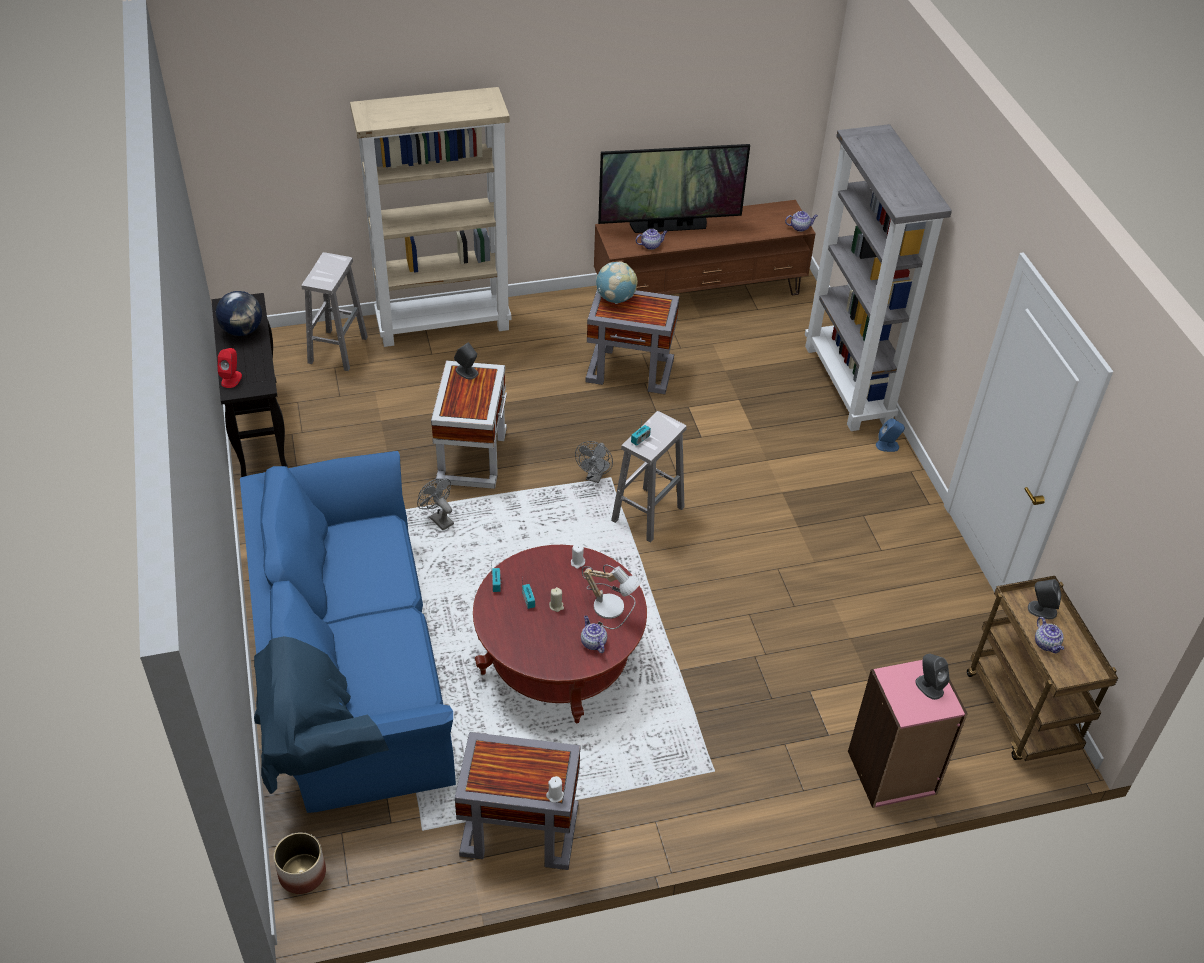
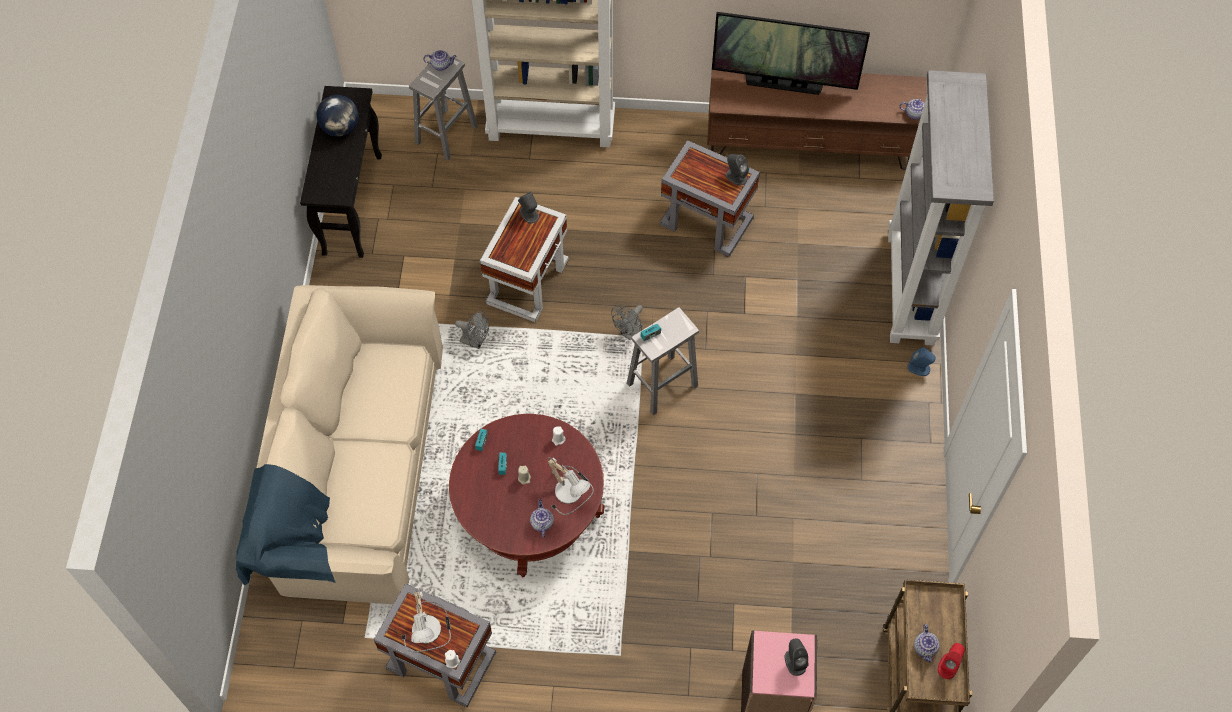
camera: 20 degrees right, 15 degrees up
(231, 379) = (316, 181): red speaker -> red speaker (948, 665)
(302, 873) = (261, 646): planter -> none
(348, 664) = (354, 467): blue sofa -> beige sofa
(438, 519) = (475, 341): grey fan -> grey fan turned 135 degrees clockwise
(516, 771) = (430, 631): none -> table lamp
(615, 298) = (697, 161): globe -> none
(651, 245) = (756, 104): teapot -> teapot (441, 65)
(1041, 610) = (938, 613): grey speaker -> grey speaker (736, 177)

